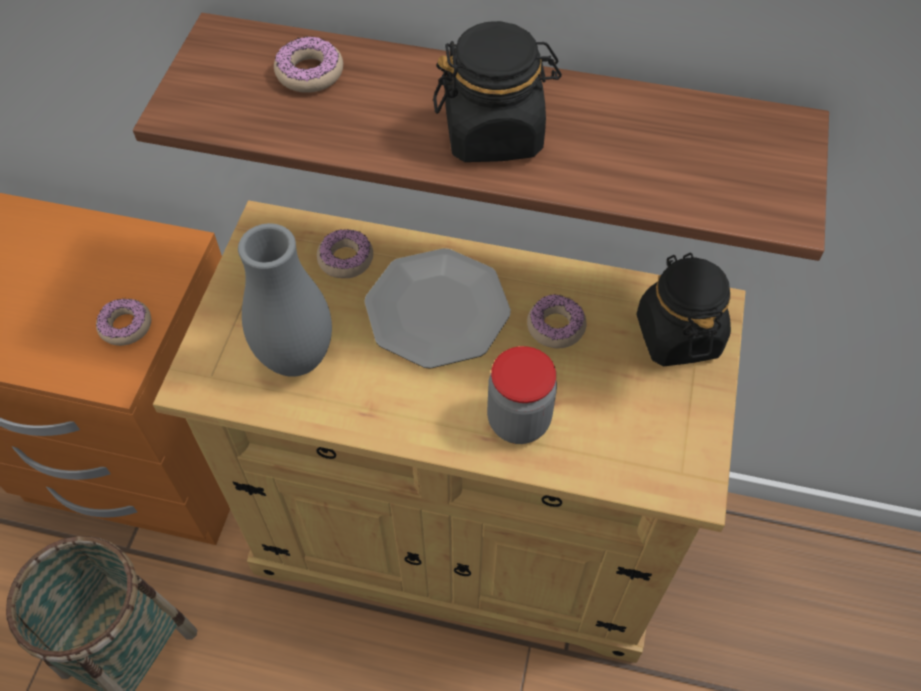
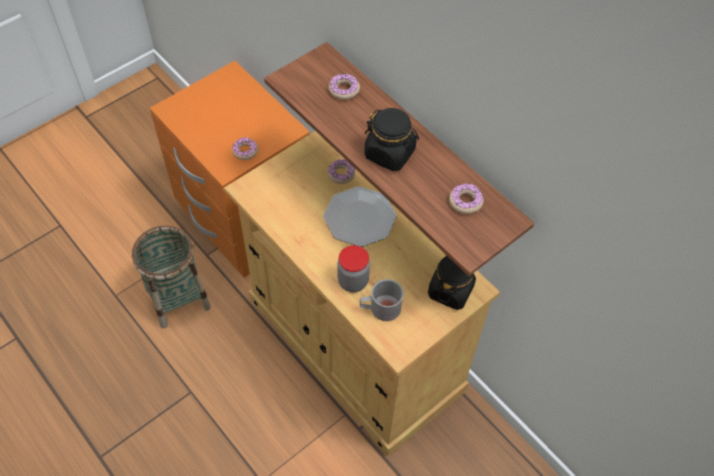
camera: 35 degrees right, 0 degrees up
(296, 358) = (289, 203): grey vase -> none
(555, 326) = (402, 255): donut -> donut (465, 202)
(602, 436) = (380, 308): none -> grey mug

